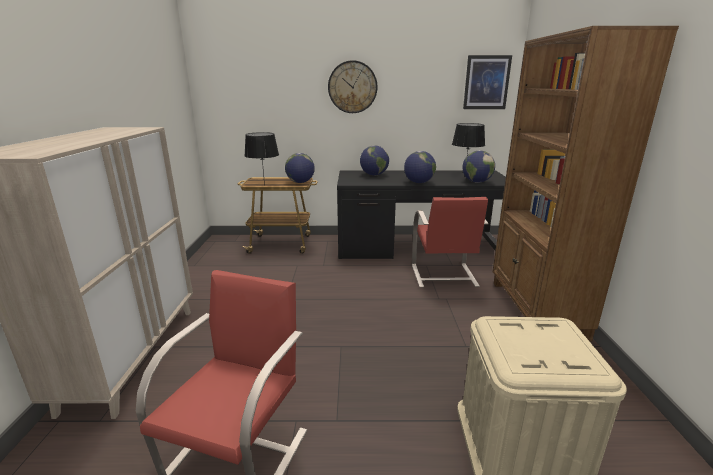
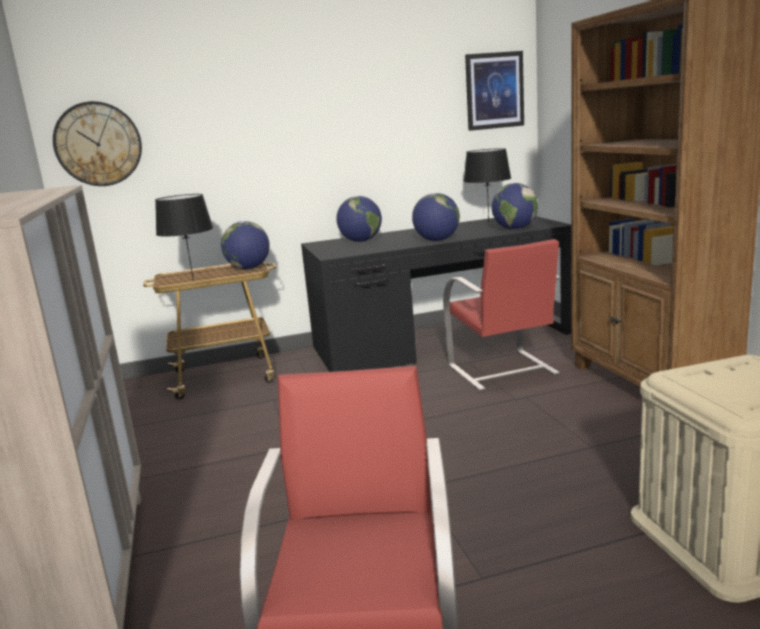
camera: 15 degrees left, 5 degrees down
(352, 87) = (306, 113): wall clock -> wall clock (98, 144)

